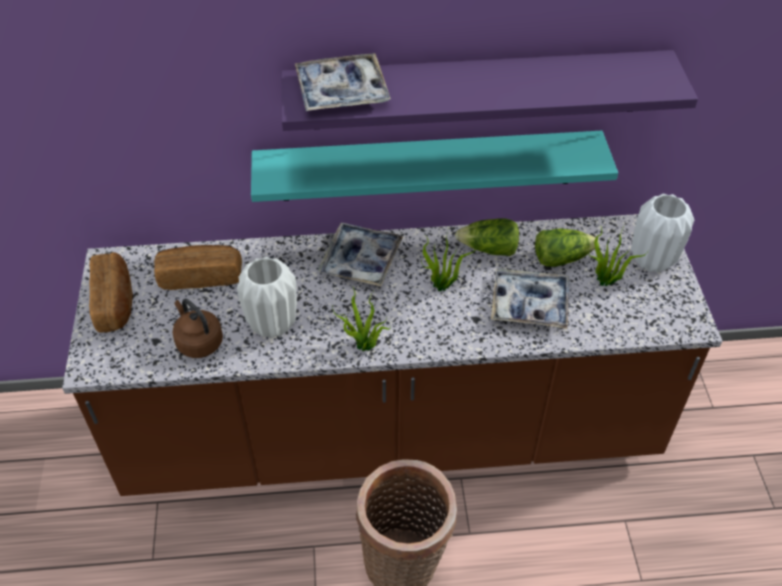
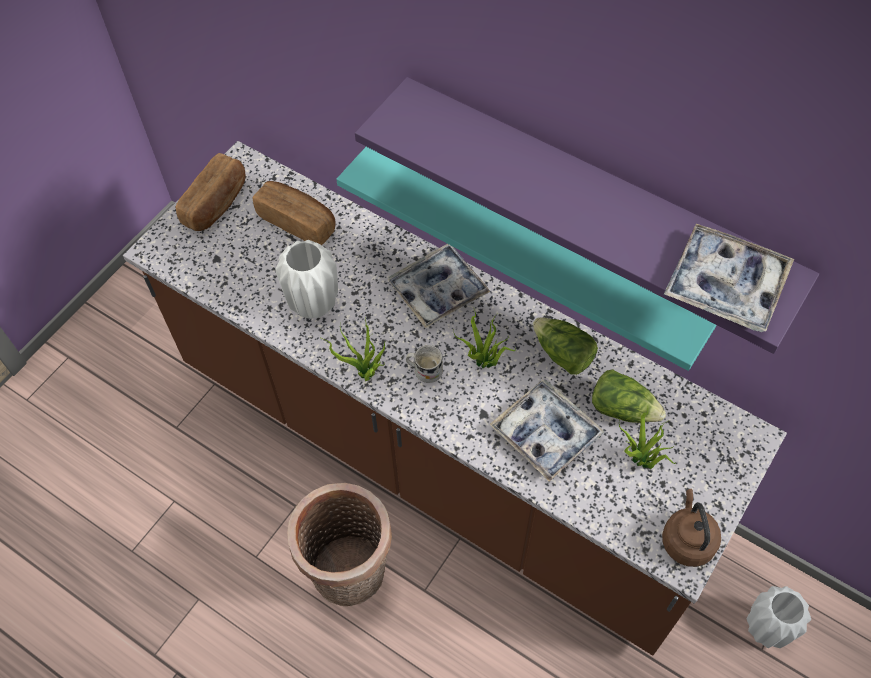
camera: 40 degrees right, 10 degrees up
(198, 342) = (246, 281): brown kettle -> brown kettle (687, 540)
(341, 91) = (435, 130): tray -> tray (725, 285)
(404, 317) = (424, 370): none -> white mug
(651, 261) = (711, 471): white vase -> white vase (765, 628)

